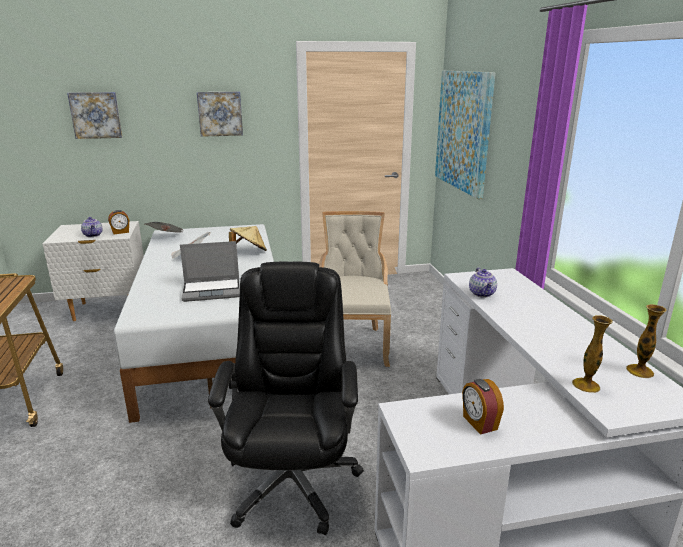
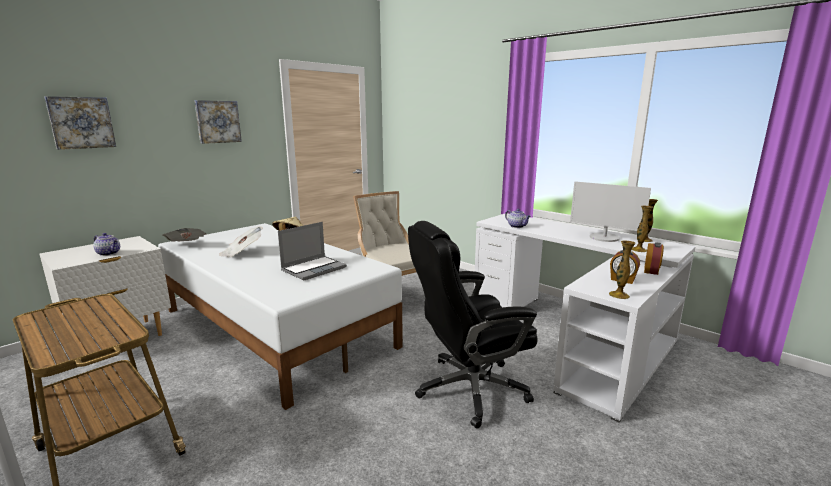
camera: 35 degrees left, 5 degrees down
(120, 232) = (139, 246): alarm clock -> alarm clock (651, 271)
(292, 480) = (469, 389): black office chair -> black office chair turned 75 degrees counterclockwise
(423, 443) = (619, 295): none -> vase
(463, 131) = (415, 131): picture -> none
(575, 347) = (604, 238): none -> monitor

